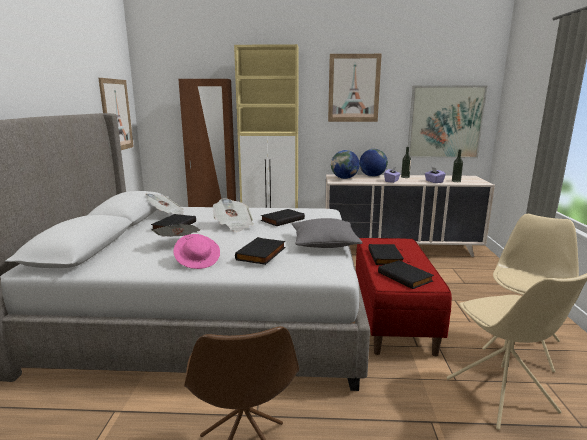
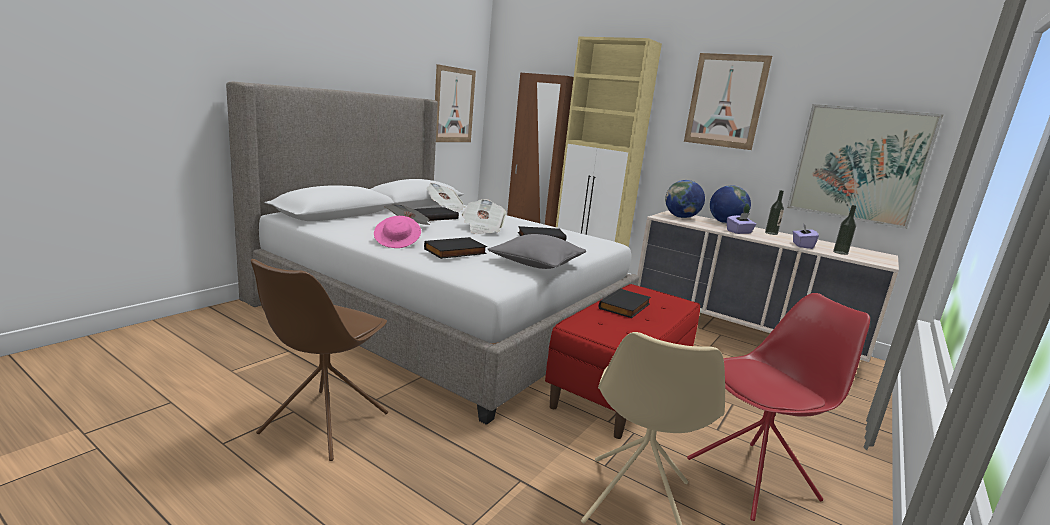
camera: 30 degrees right, 0 degrees up
(406, 277) = (611, 328): black book -> none
(522, 344) = (754, 479): beige chair -> red chair

